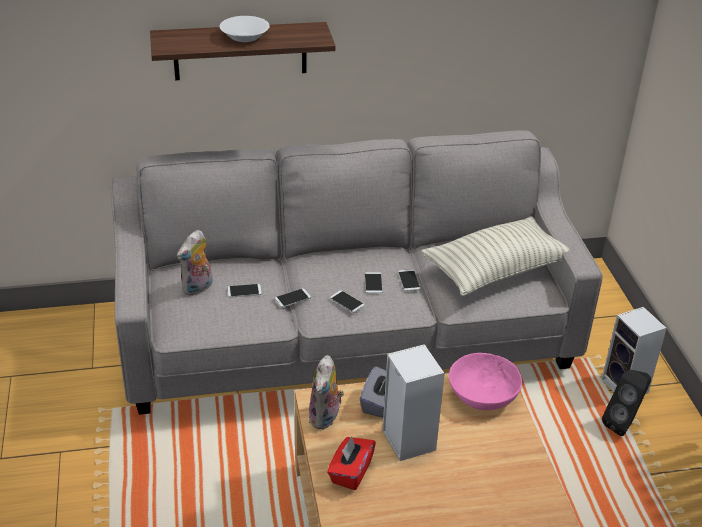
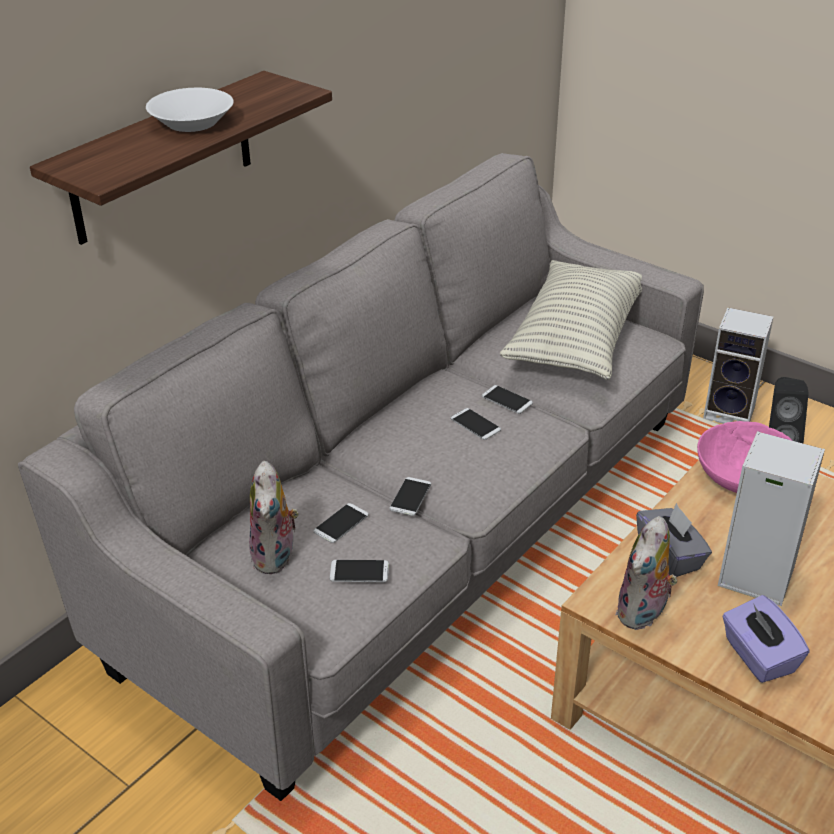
camera: 40 degrees left, 0 degrees up
(326, 418) = (643, 613): plush toy -> plush toy turned 60 degrees clockwise
(347, 302) = (479, 463): phone -> phone (359, 572)
(350, 472) = (758, 656): red tissue box -> purple tissue box

